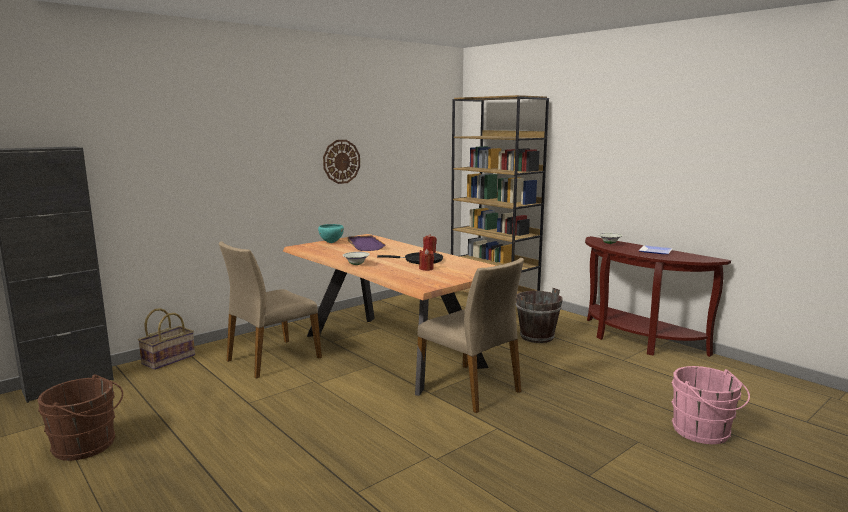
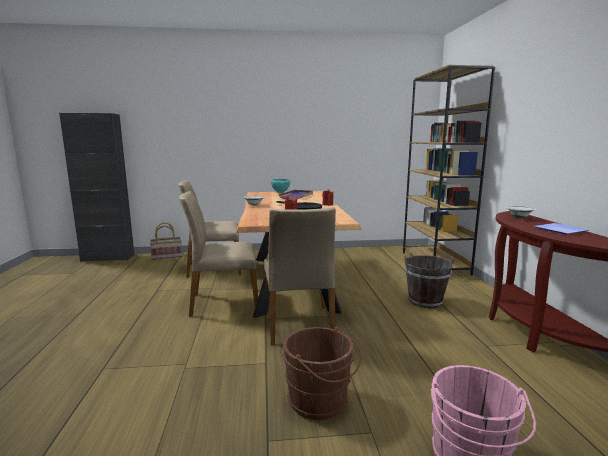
camera: 35 degrees right, 0 degrees up
(88, 445) = (59, 289): brown bucket -> brown bucket (321, 402)
(341, 161) = (310, 133): wall clock -> none
(358, 391) = (224, 302): none -> beige chair

